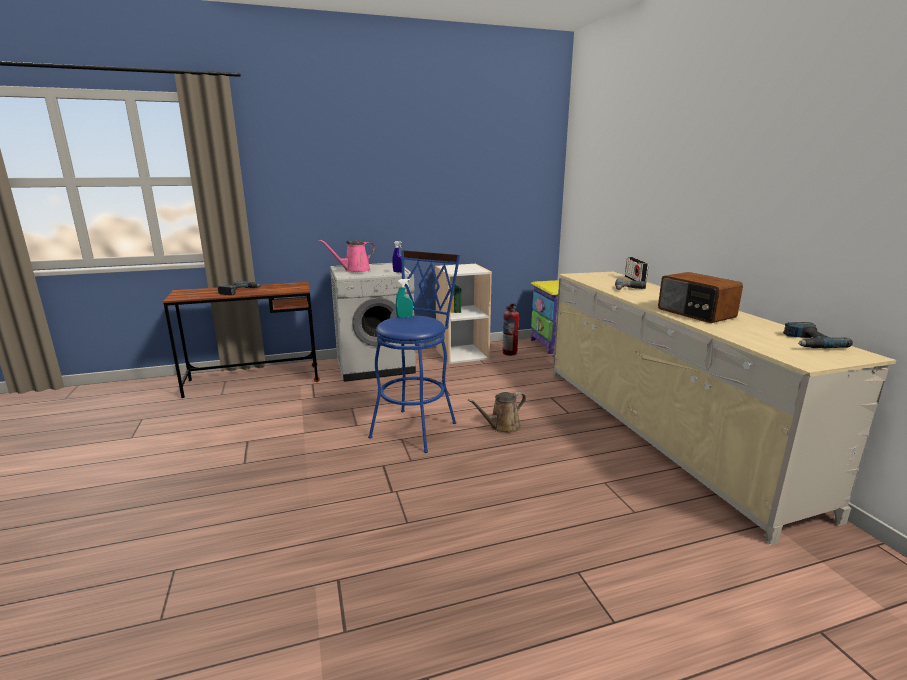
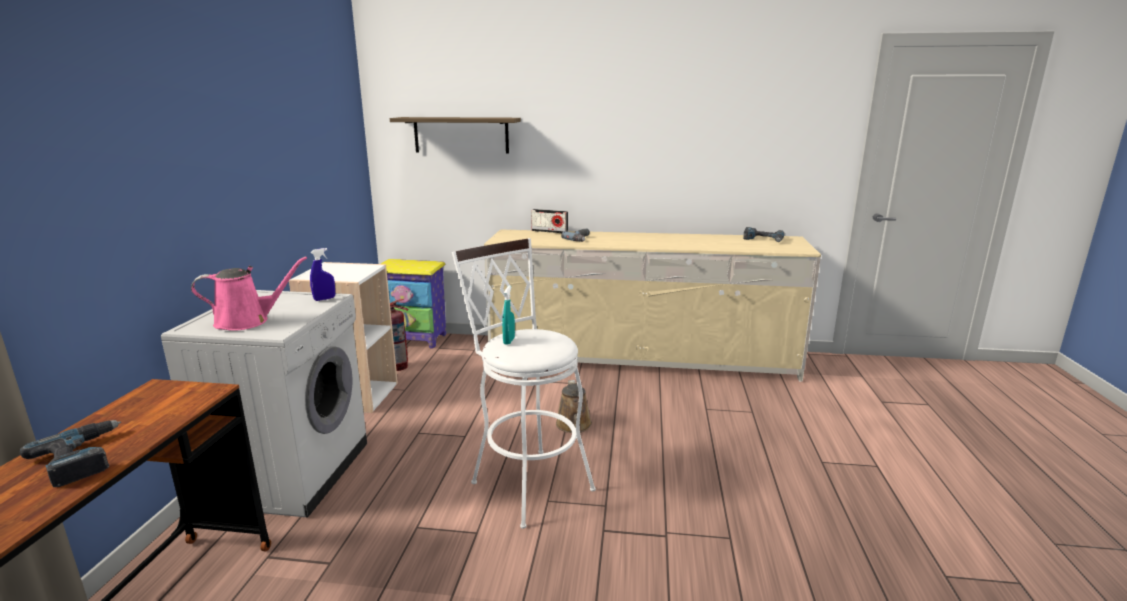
camera: 65 degrees left, 0 degrees up
(354, 270) = (247, 321): pink watering can -> pink watering can turned 105 degrees counterclockwise
(417, 426) = (527, 481): blue stool -> white stool
(605, 185) = (461, 135): none -> shelf
(695, 313) = (677, 242): radio -> none

